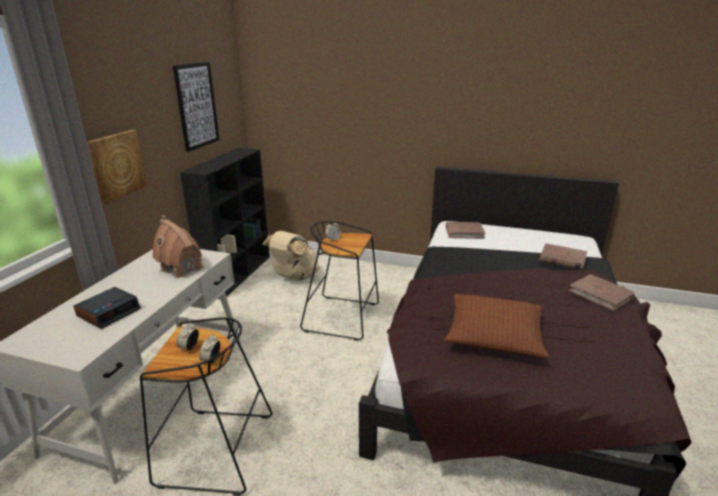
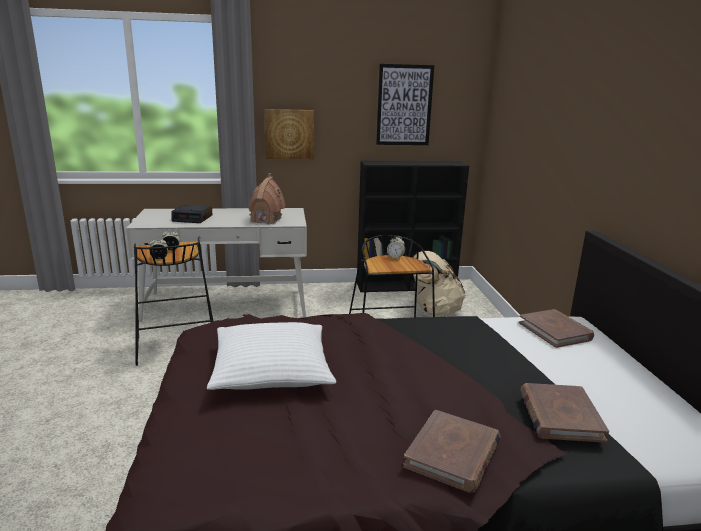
camera: 65 degrees right, 5 degrees down
(494, 334) = (271, 369): brown pillow -> white pillow

